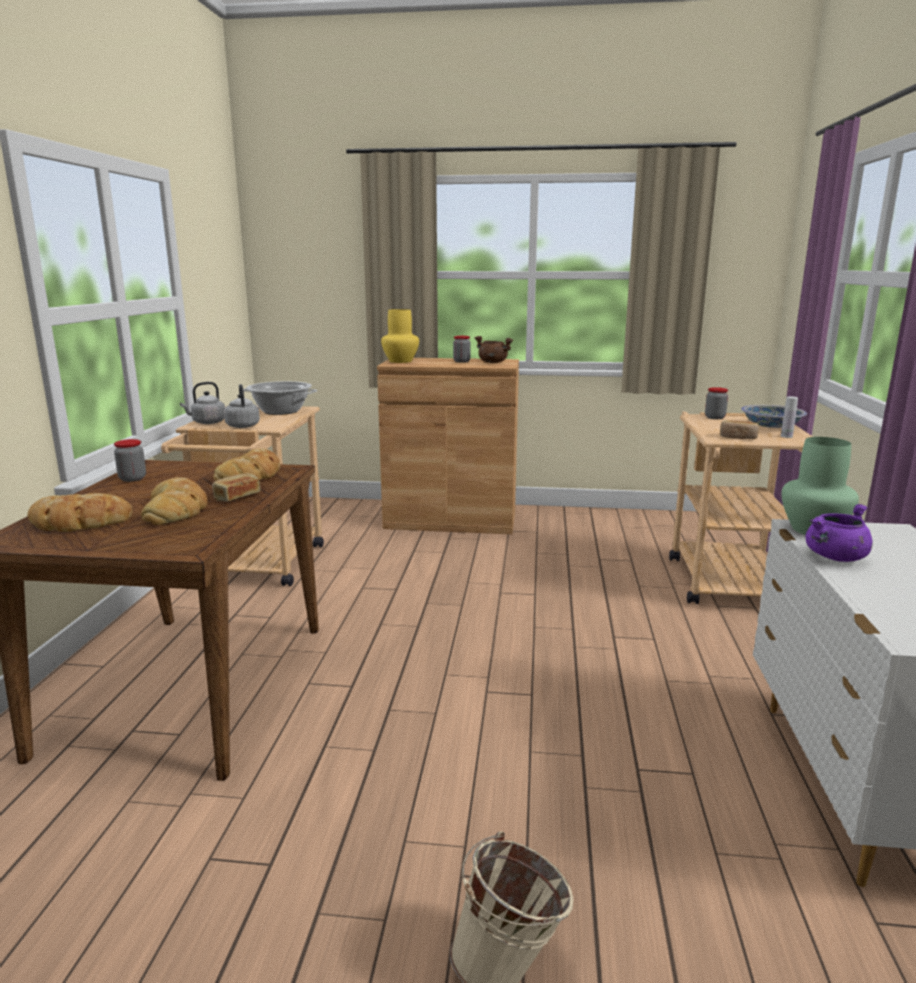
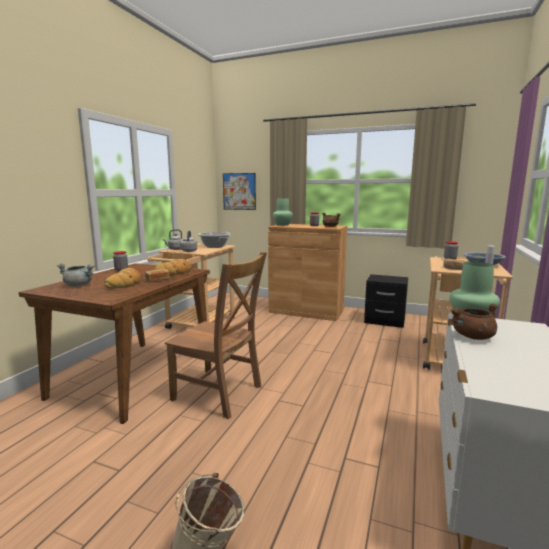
camera: 15 degrees right, 5 degrees down
(80, 522) = (78, 285): bread -> grey cooking pot
(297, 293) = (239, 191): none -> picture
(378, 696) = (220, 394): none -> brown chair
(400, 361) = (282, 225): yellow vase -> green vase
(592, 526) = (384, 321): none -> black nightstand
(835, 557) = (473, 337): purple cooking pot -> brown cooking pot

